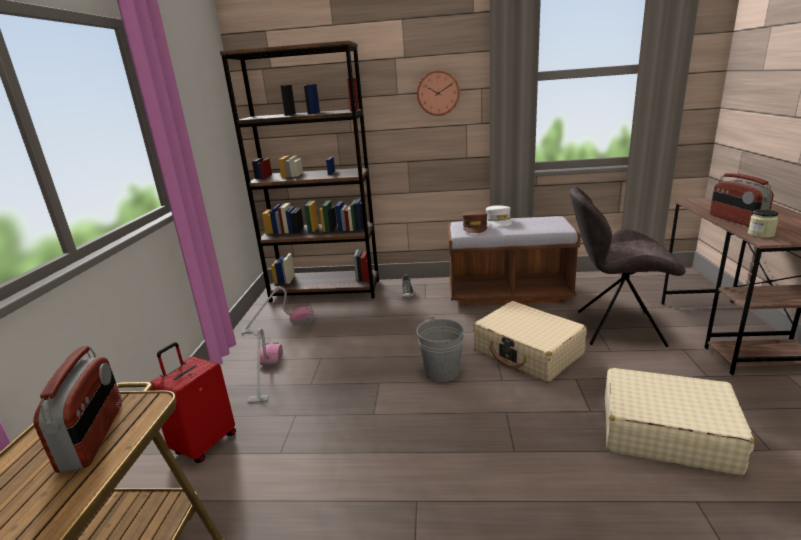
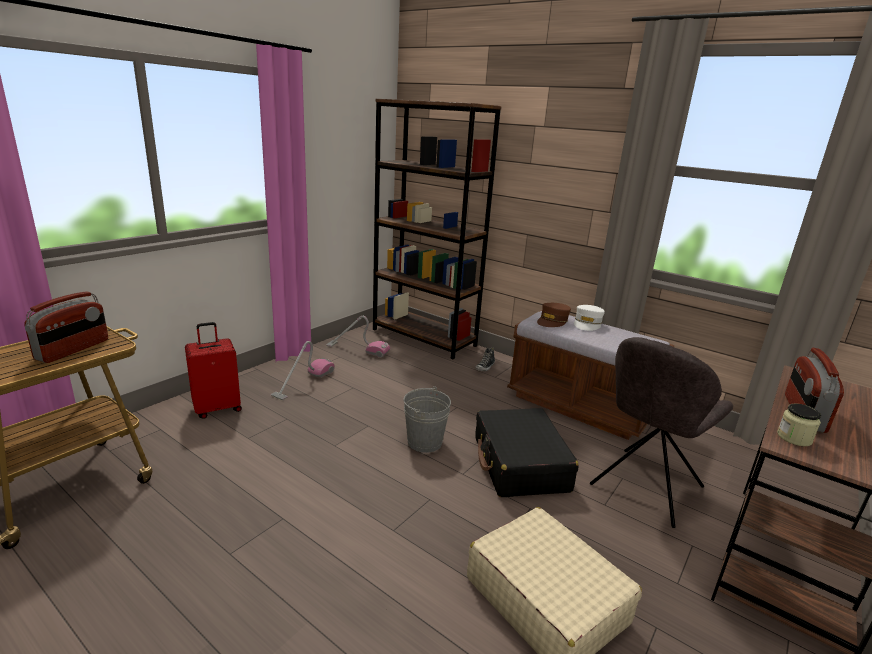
camera: 30 degrees right, 0 degrees up
(438, 93) = (569, 169): wall clock -> none
(528, 352) = (520, 464): beige suitcase -> black suitcase
(615, 328) = (644, 488): grey chair -> grey chair turned 90 degrees counterclockwise

